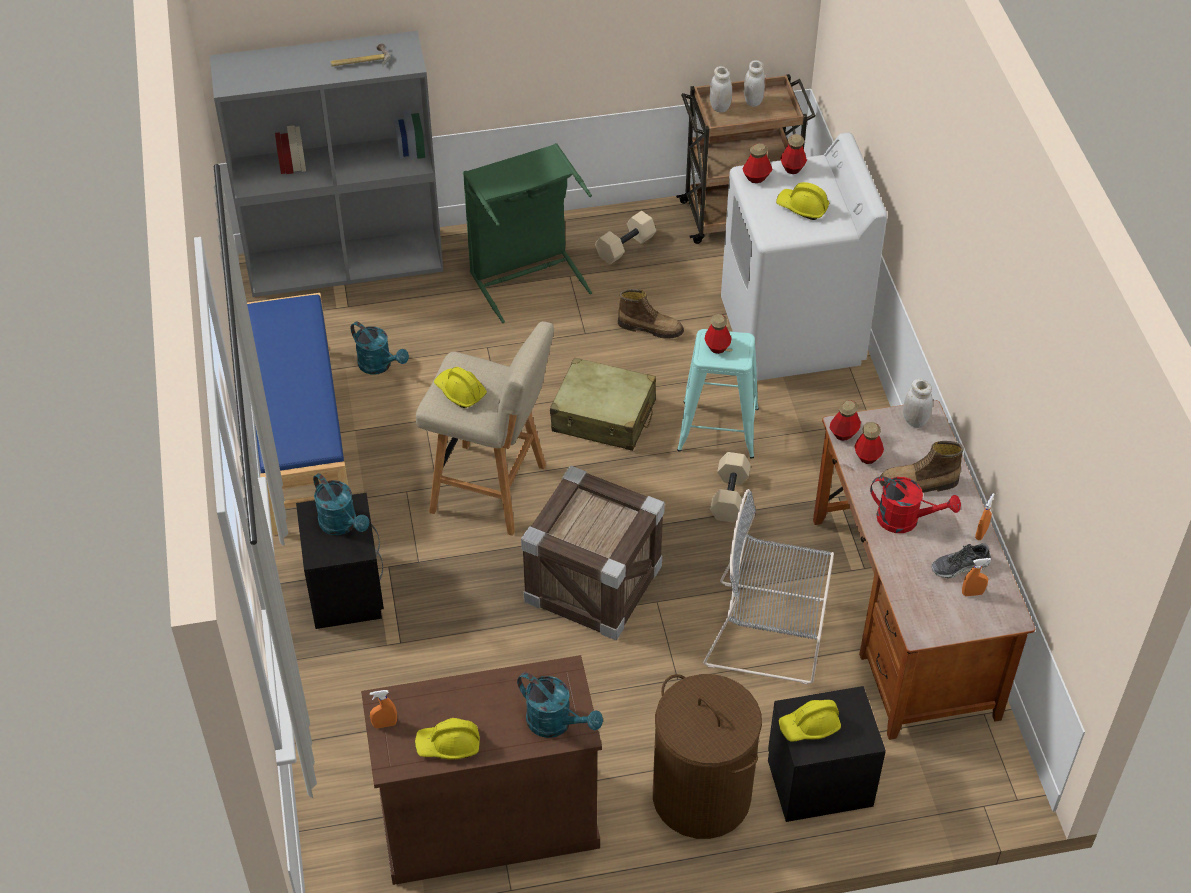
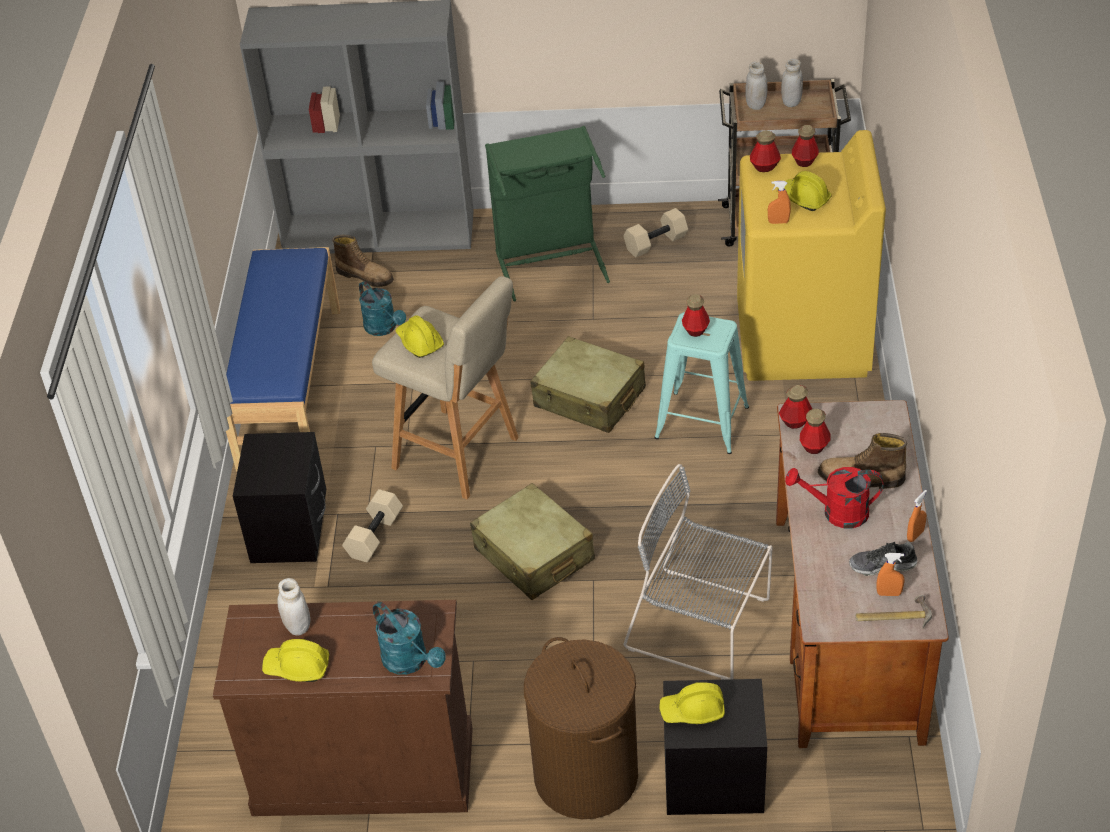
camera: 15 degrees right, 5 degrees down
(342, 525) = (281, 459): turquoise watering can -> none
(360, 61) = (387, 22): hammer -> hammer (893, 616)
(385, 724) = (241, 639): orange spray bottle -> orange spray bottle (778, 222)
(593, 584) = (534, 555): crate -> beige suitcase
(650, 328) = (660, 320): boot -> boot (366, 276)
(728, 495) = (695, 487): beige dumbbell -> beige dumbbell (374, 535)
(792, 333) = (803, 339): white washing machine -> yellow washing machine
(905, 520) = (837, 513): red watering can -> red watering can turned 150 degrees clockwise
(914, 421) = (874, 417): white jar -> white jar (298, 626)

